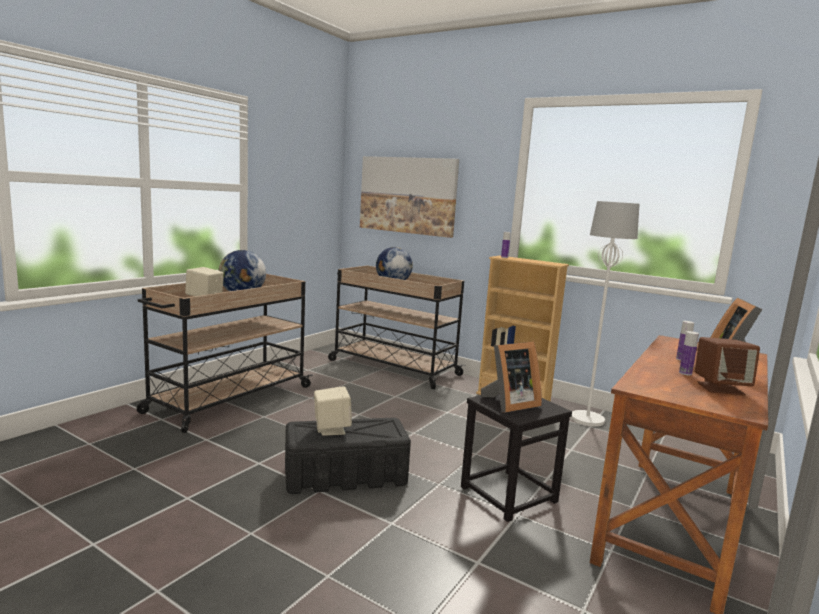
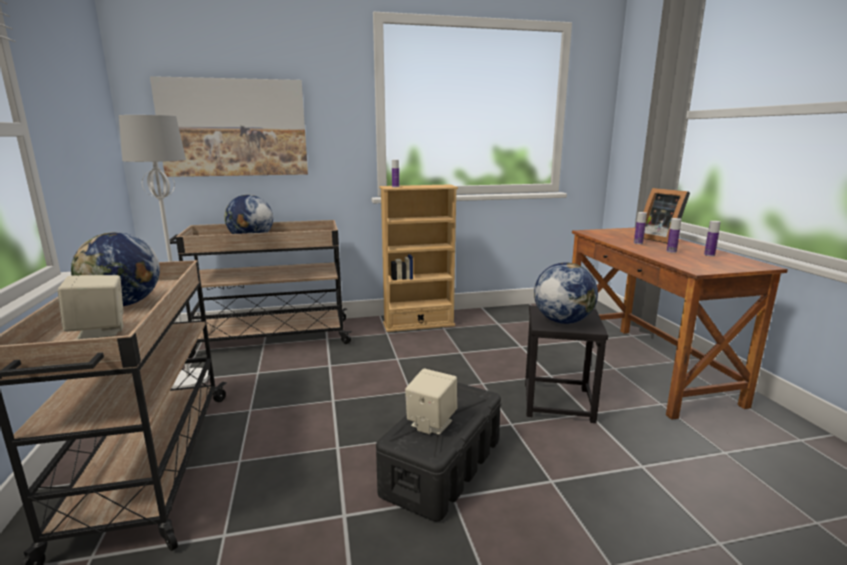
camera: 45 degrees left, 5 degrees up
(509, 404) = (562, 321): picture frame -> globe
(587, 419) = (487, 319): white floor lamp -> white floor lamp (189, 380)
(720, 388) = (709, 255): brown speaker -> bottle

